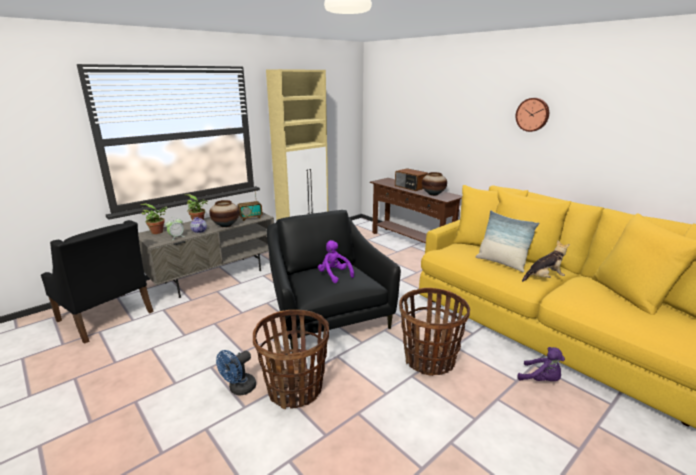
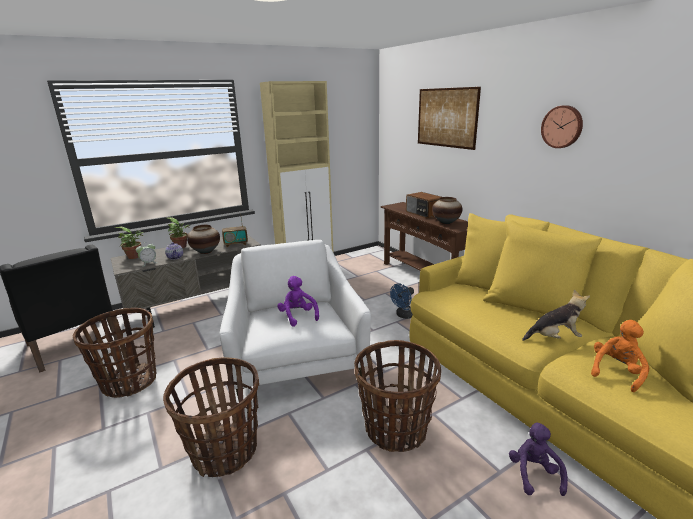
camera: 10 degrees right, 0 degrees up
(180, 344) = (129, 382): none -> basket
(239, 389) = (165, 444): blue fan -> blue fan (403, 315)
(326, 315) = (296, 360): black armchair -> white armchair
(430, 104) = (446, 117): none -> picture
(501, 263) = (504, 313): pillow -> none
(541, 379) = (534, 474): purple plush toy -> purple plush toy turned 135 degrees counterclockwise
(594, 298) = (616, 372): none -> orange plush toy

